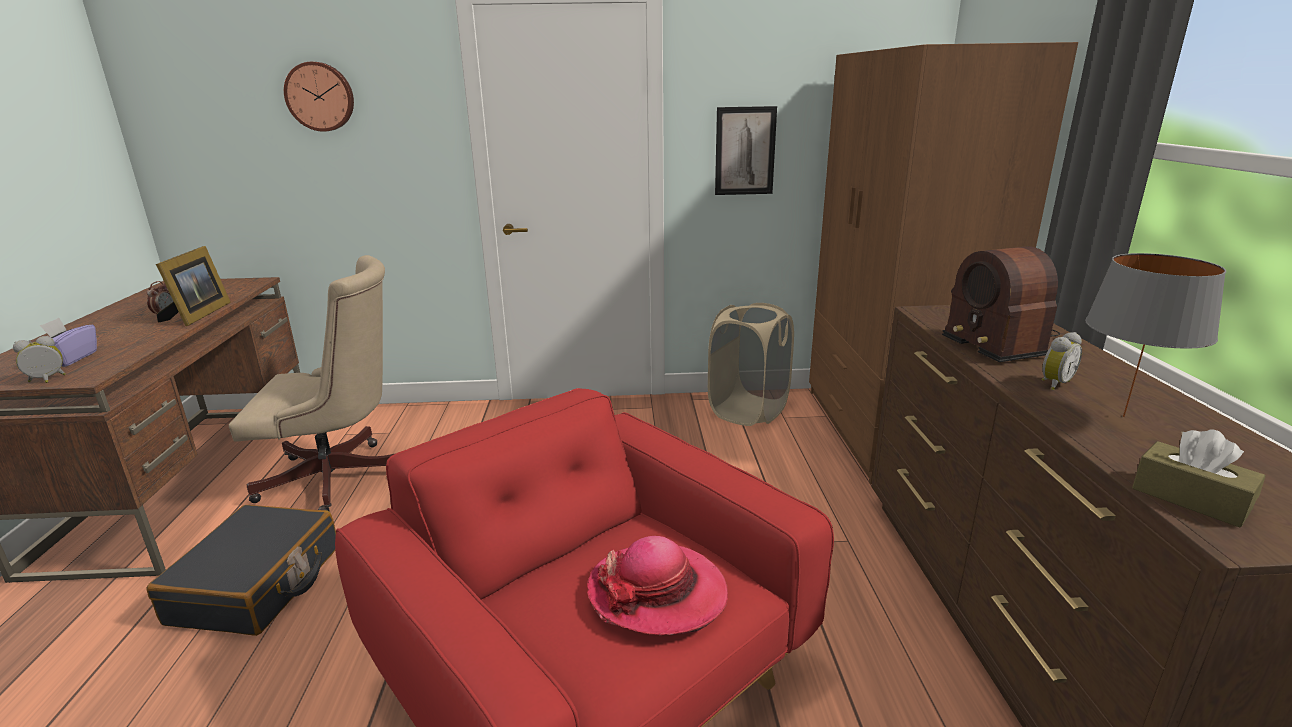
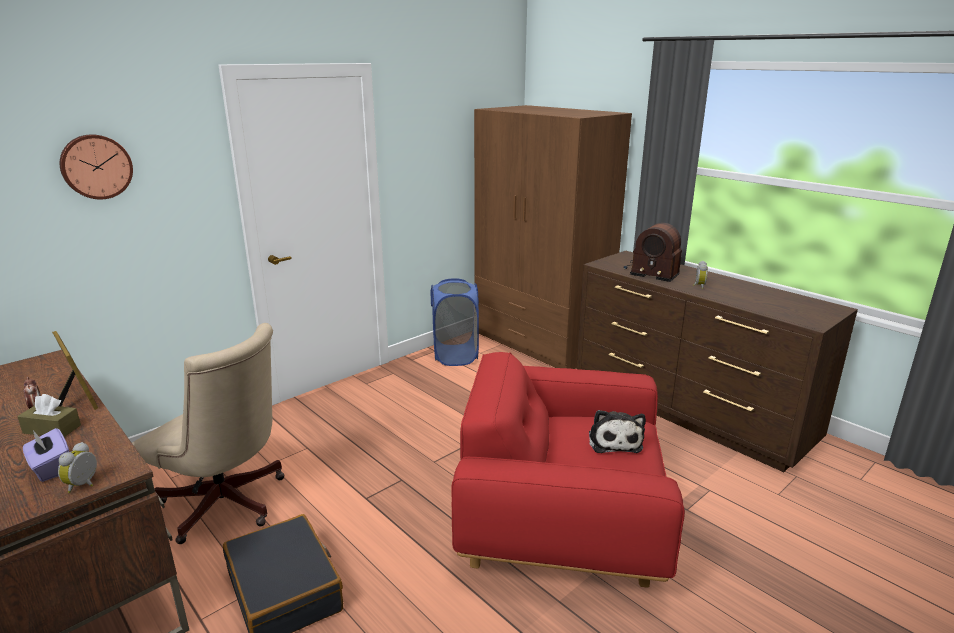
camera: 40 degrees left, 0 degrees up
(340, 479) = (228, 506): beige office chair -> beige office chair turned 75 degrees clockwise
(657, 592) = (614, 440): hat -> plush toy
(745, 151) = (426, 176): picture -> none
(748, 411) = (455, 355): beige laundry basket -> blue laundry basket
(1124, 417) = (736, 293): grey table lamp -> none
(1190, 498) = (790, 315): brown tissue box -> brown tissue box (52, 429)

